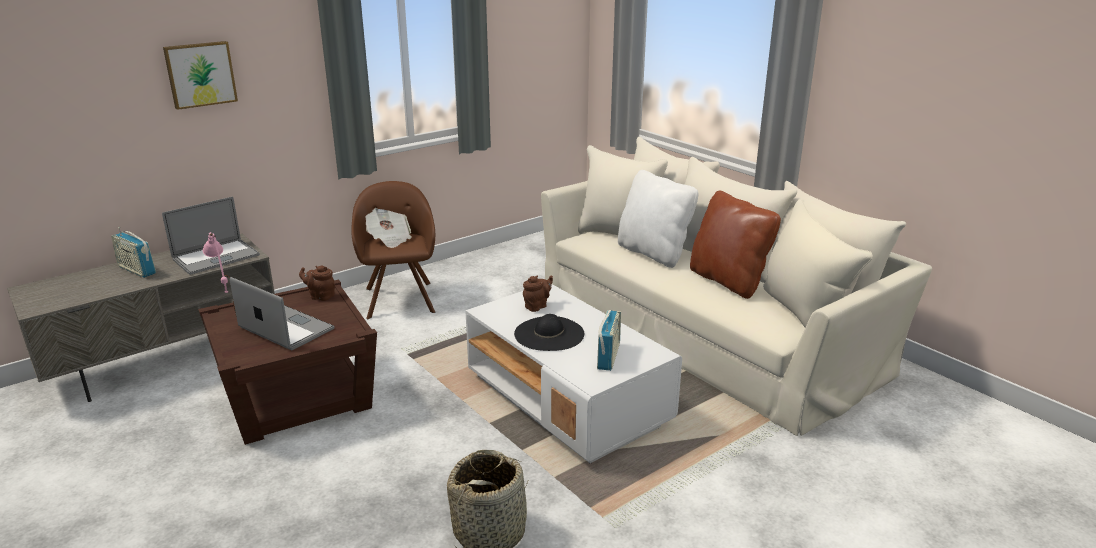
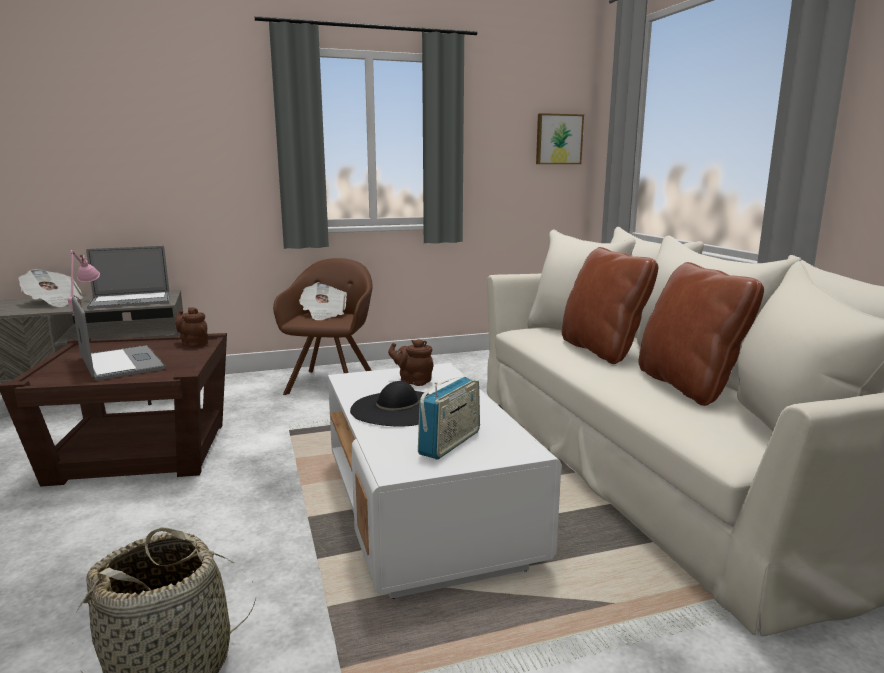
camera: 20 degrees right, 10 degrees down
(137, 270) = (53, 302): radio -> newspaper
(200, 74) = (150, 123): picture -> picture (558, 139)
(537, 306) = (413, 381): brown teapot -> brown teapot turned 135 degrees counterclockwise
(653, 253) = (602, 350): white pillow -> brown pillow

